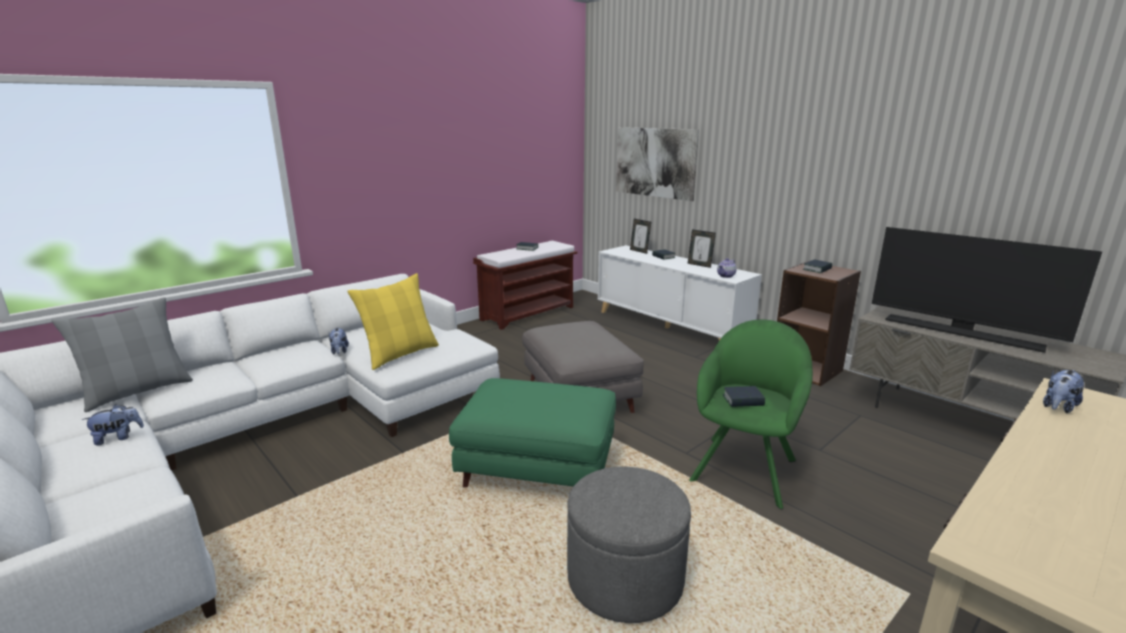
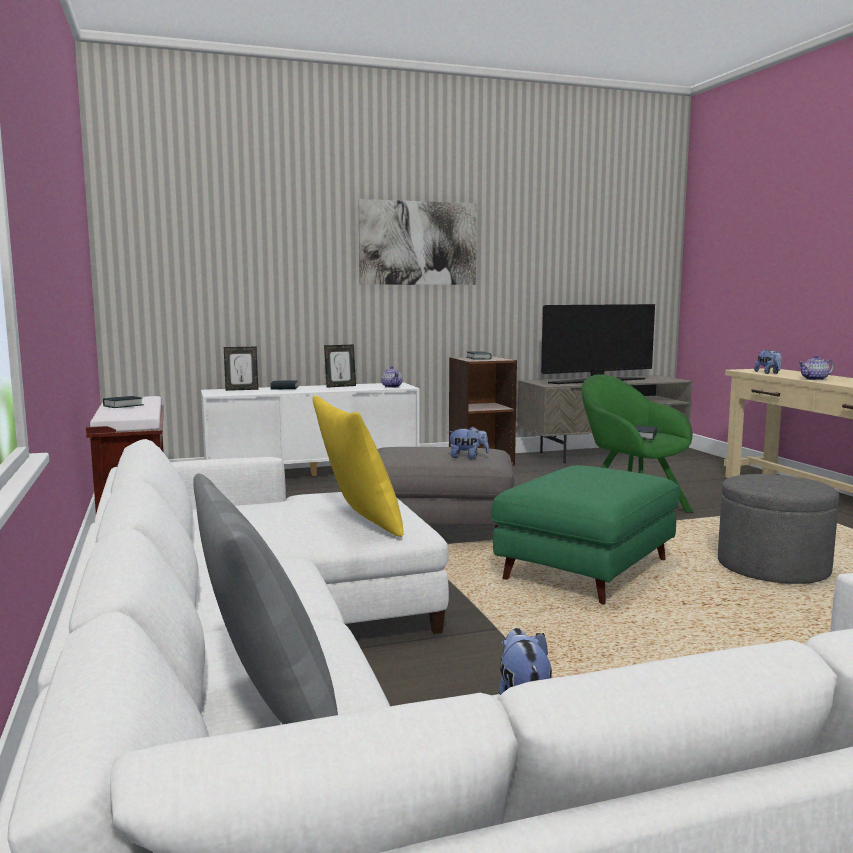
camera: 65 degrees left, 10 degrees down
(339, 351) = (283, 553): plush toy -> plush toy (467, 457)
(655, 162) = (237, 271): picture -> picture (418, 243)
(1040, 444) = (814, 379): none -> teapot

